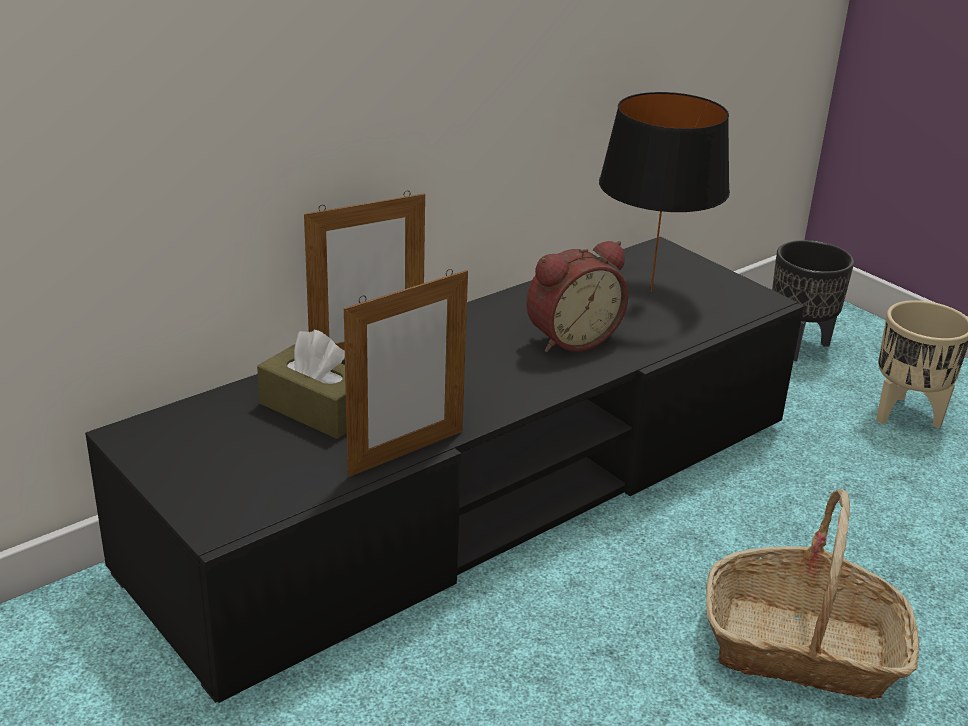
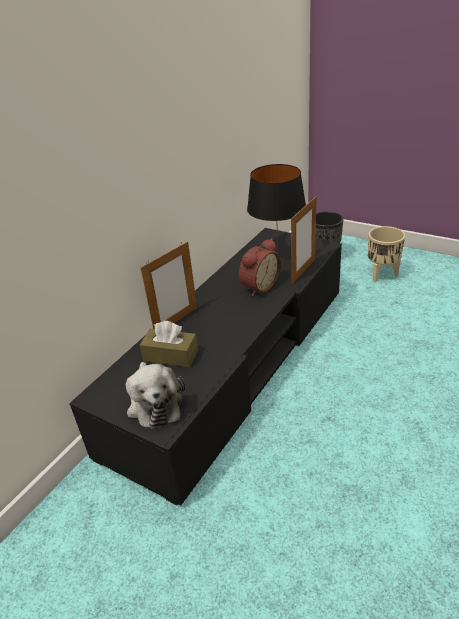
camera: 15 degrees left, 5 degrees up
(232, 479) = (154, 403): none -> plush toy
(406, 453) = (224, 363): picture frame -> picture frame (303, 271)
(803, 647) = (400, 389): basket -> none

